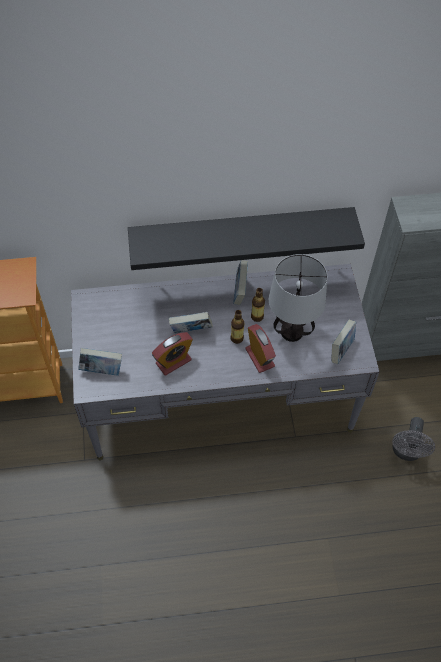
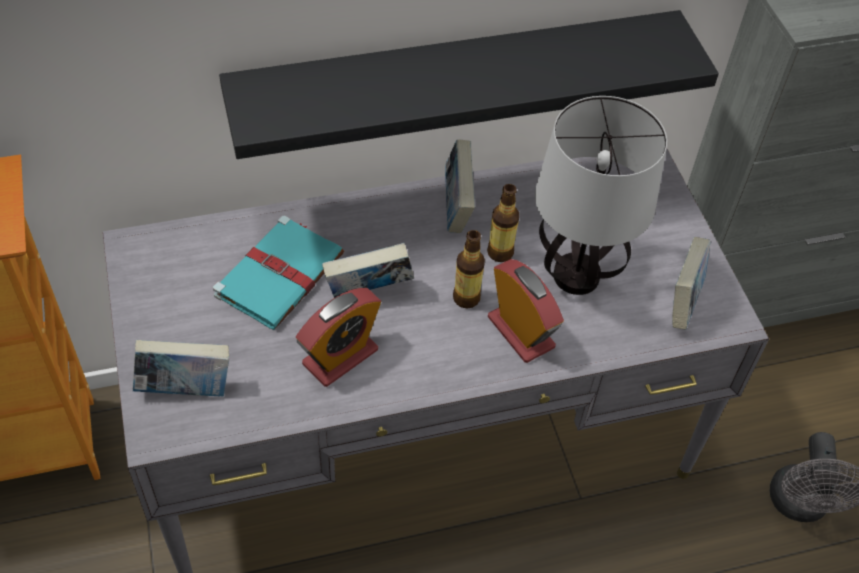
camera: 10 degrees left, 5 degrees down
(151, 318) = (281, 274): none -> turquoise book

